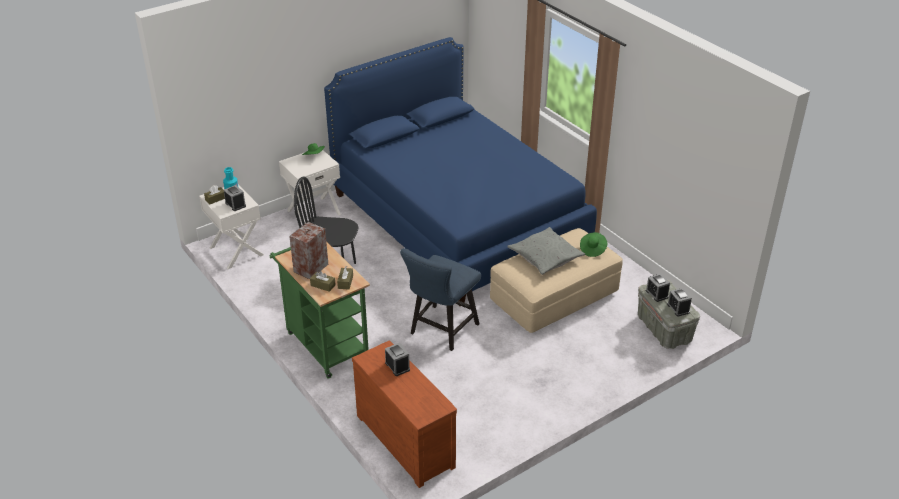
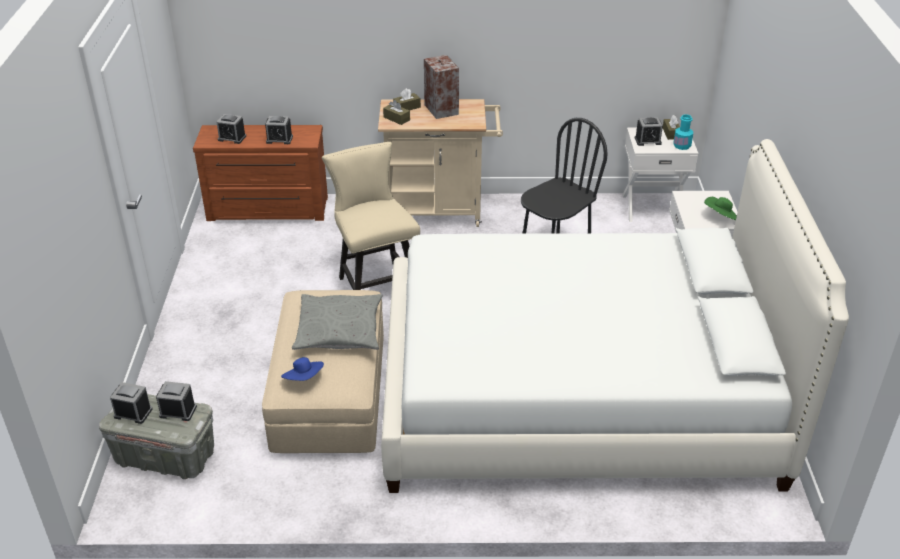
camera: 125 degrees right, 0 degrees up
(324, 343) = (441, 211): green cart -> beige cart
(421, 395) = (232, 138): none -> alarm clock
(441, 331) = (375, 284): blue chair -> beige chair
(458, 219) = (577, 394): blue bed -> white bed
(592, 249) = (304, 379): green hat -> blue hat

